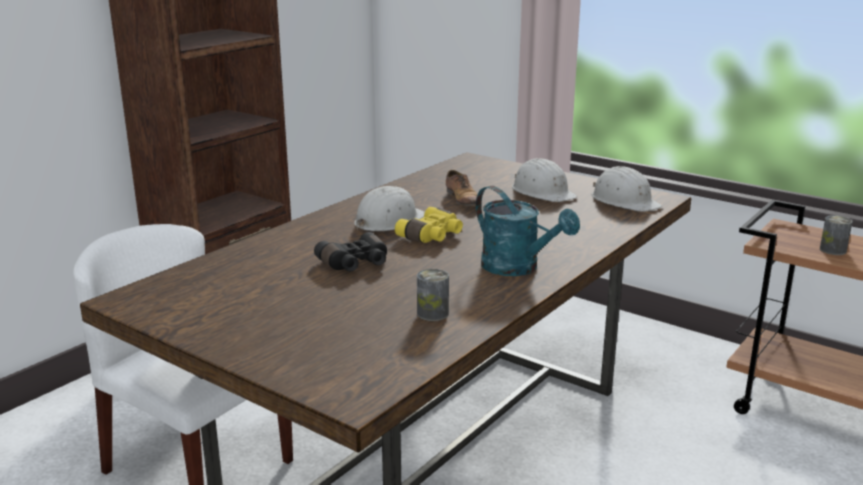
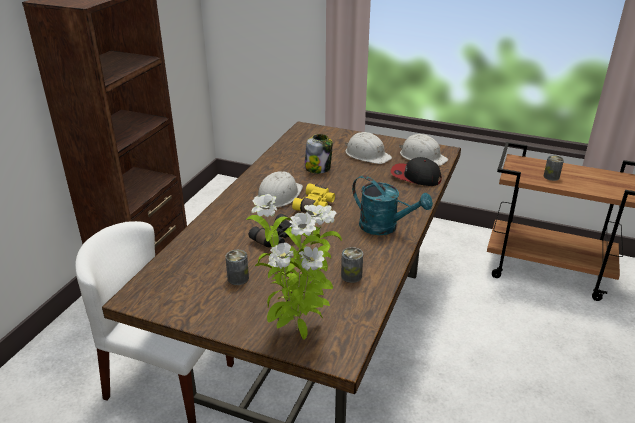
camera: 15 degrees left, 10 degrees up
(273, 297) = (238, 278): none -> can
(314, 362) = (298, 331): none -> potted plant
(462, 199) = (318, 168): shoe -> jar
(600, 220) = (415, 177): none -> cap

